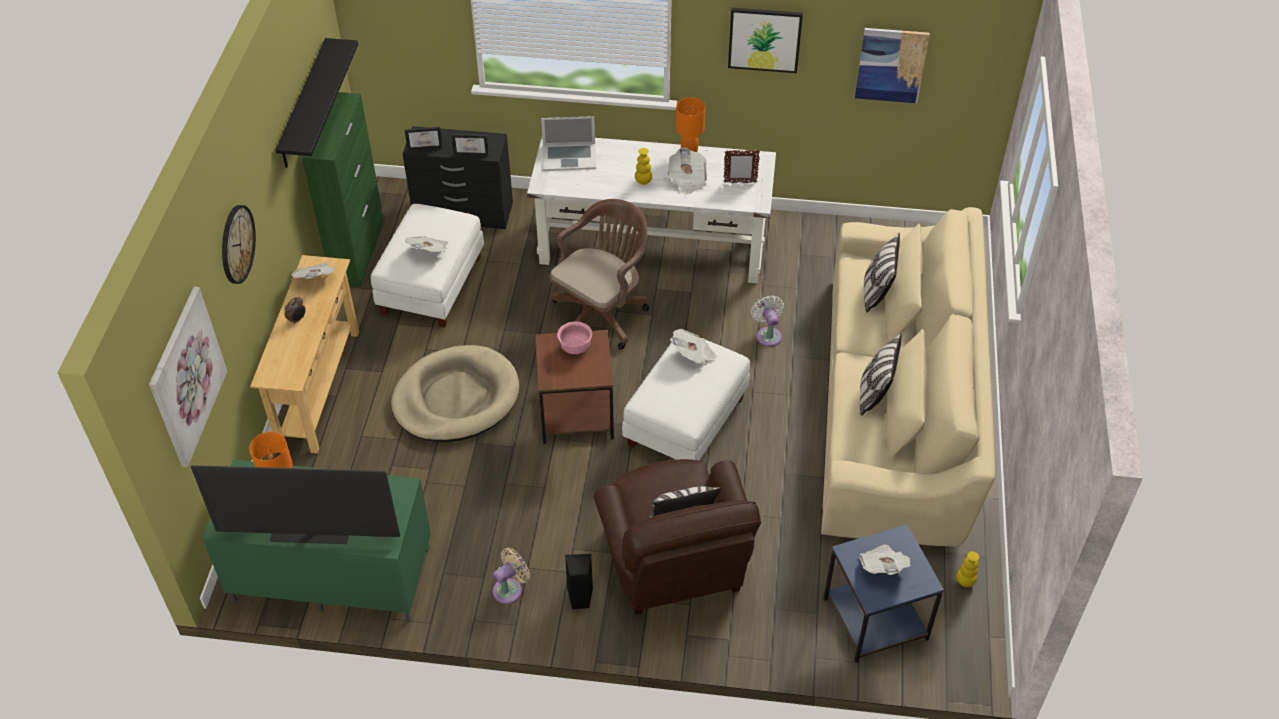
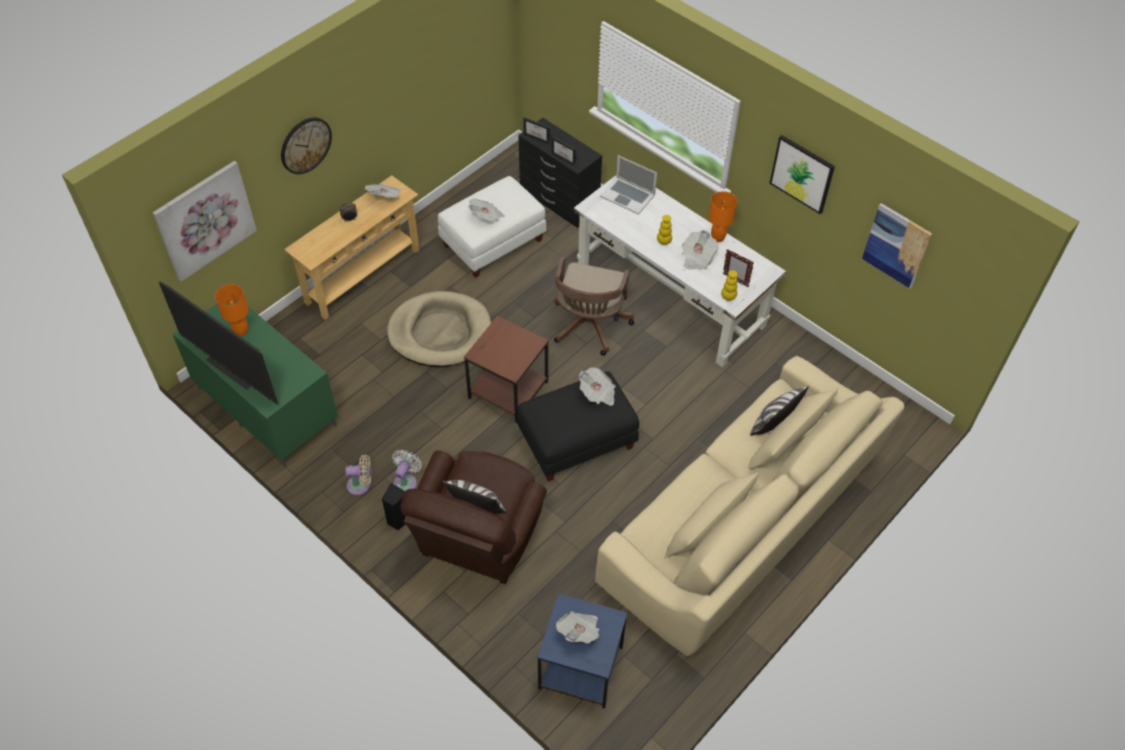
camera: 35 degrees right, 5 degrees up
(304, 104) = (439, 66): black shelf -> none
(358, 251) = (466, 192): green cabinet -> none
(575, 348) = (514, 340): pink bowl -> none
(602, 313) = (589, 327): brown office chair -> brown office chair turned 120 degrees clockwise
(686, 423) = (577, 442): white ottoman -> black ottoman
(768, 335) = (694, 411): white fan -> white fan (406, 481)
(874, 393) = (697, 501): pillow -> none
(965, 581) = (671, 685): yellow vase -> yellow vase (728, 297)

